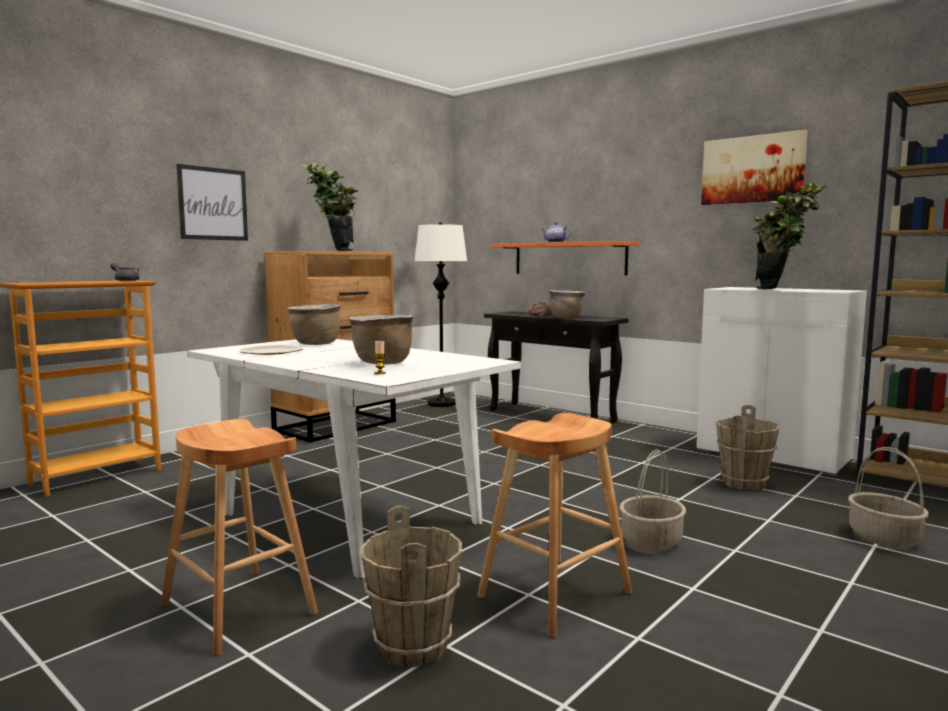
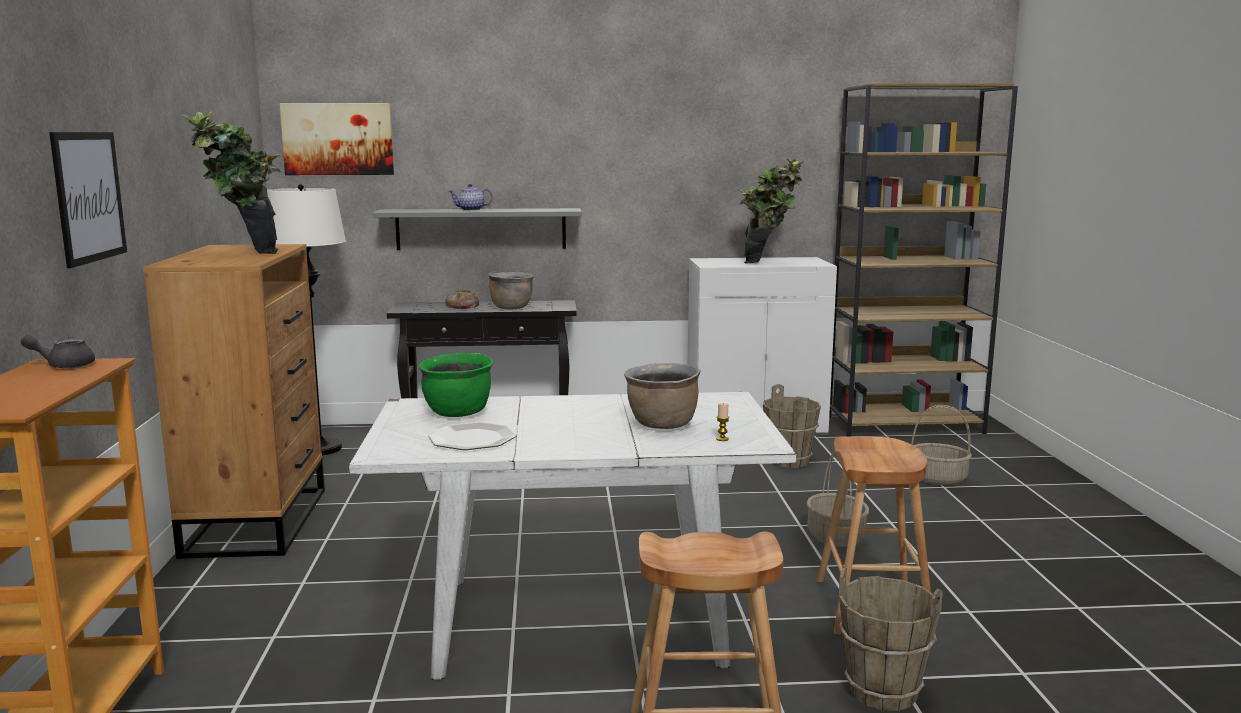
camera: 45 degrees left, 5 degrees up
(315, 344) = (458, 413): brown cooking pot -> green cooking pot
(569, 258) = (481, 229): orange shelf -> grey shelf
(752, 169) = (707, 133): picture -> picture (338, 139)

